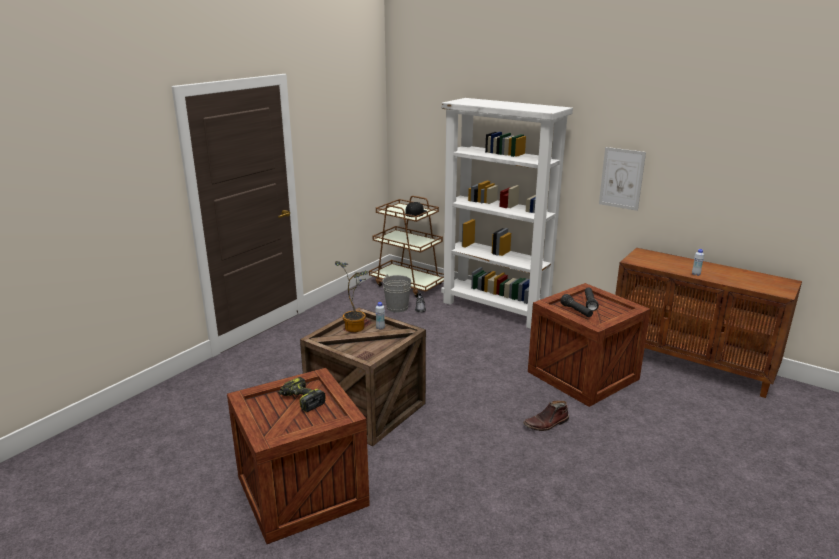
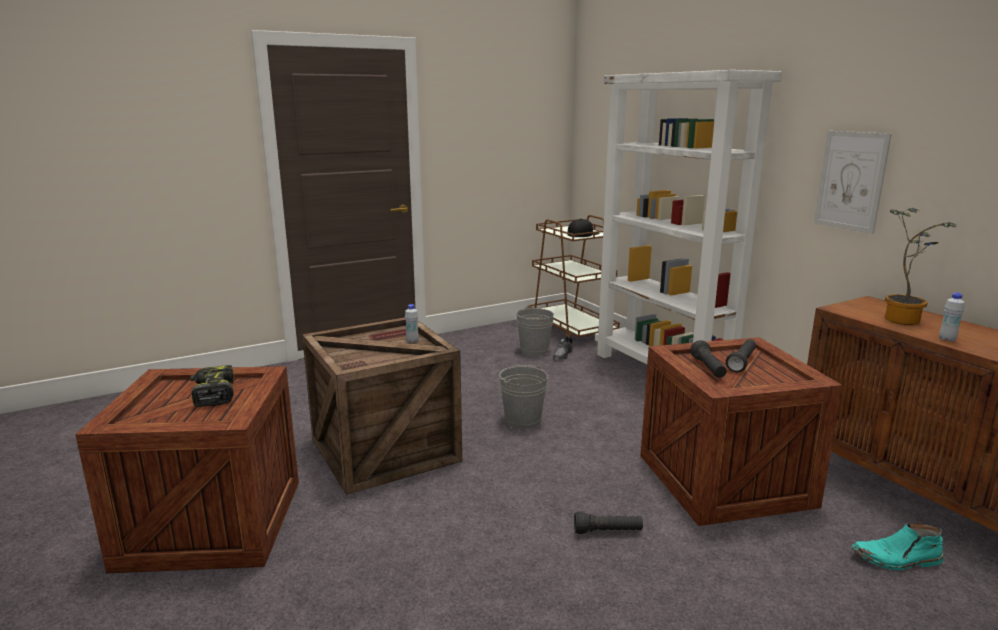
camera: 25 degrees right, 5 degrees down
(355, 326) = (386, 335): potted plant -> potted plant (903, 319)
(437, 364) = (523, 420): none -> grey bucket
(546, 424) = (607, 532): brown boot -> black flashlight
(688, 398) = (896, 559): none -> turquoise boot

